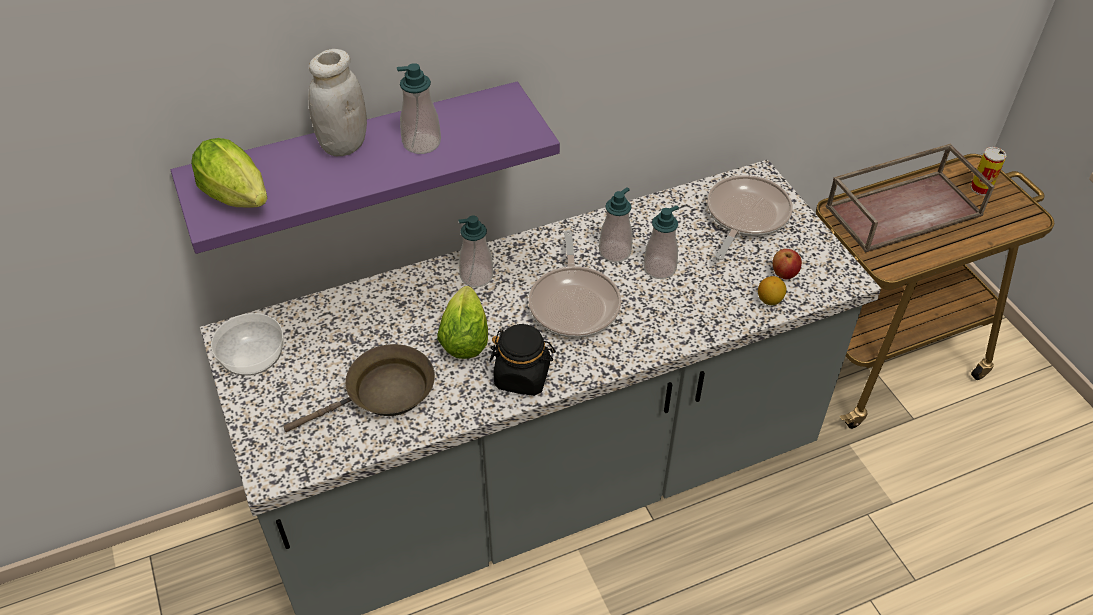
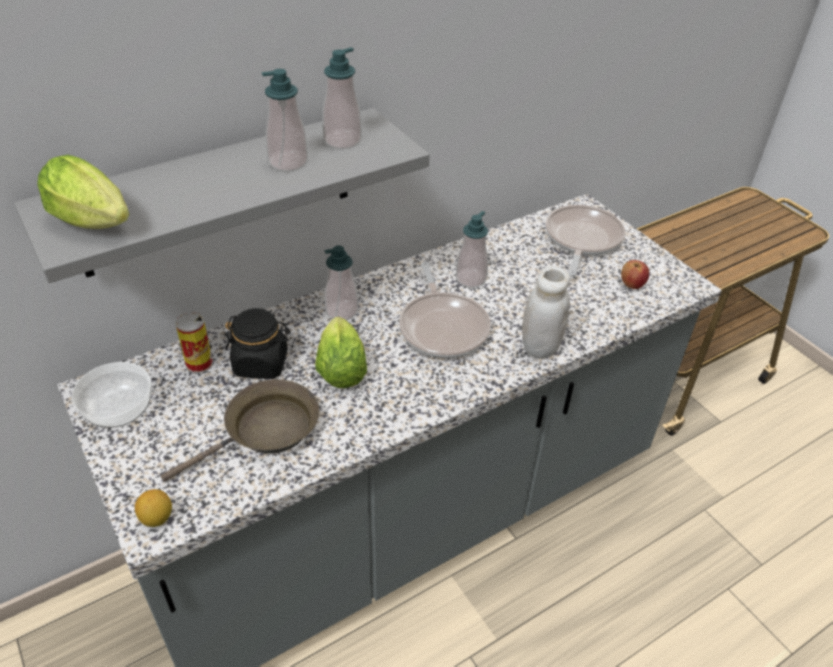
camera: 10 degrees left, 5 degrees down
(343, 145) = (205, 169): white jar -> white jar (540, 347)
(358, 160) = (218, 193): purple shelf -> grey shelf
(522, 376) = (407, 400): black jar -> black jar (261, 363)
(659, 268) = (516, 290): soap dispenser -> soap dispenser (342, 140)
(769, 300) = (626, 308): lemon -> lemon (157, 518)
(904, 209) = (703, 233): brown tray -> none
(981, 188) = (759, 212): can -> can (199, 363)

